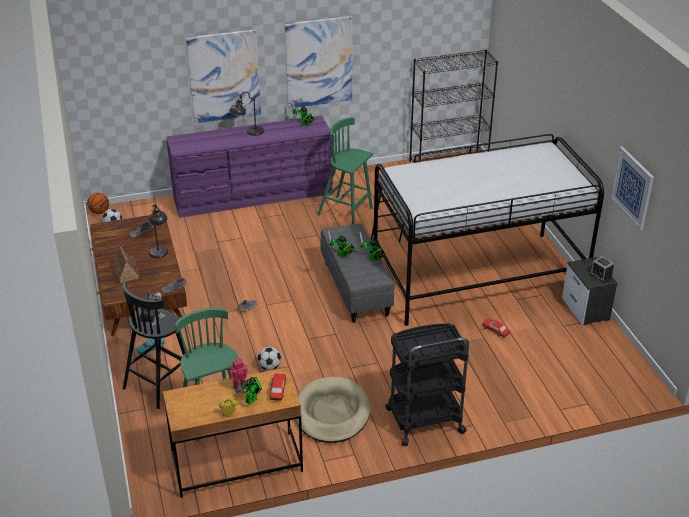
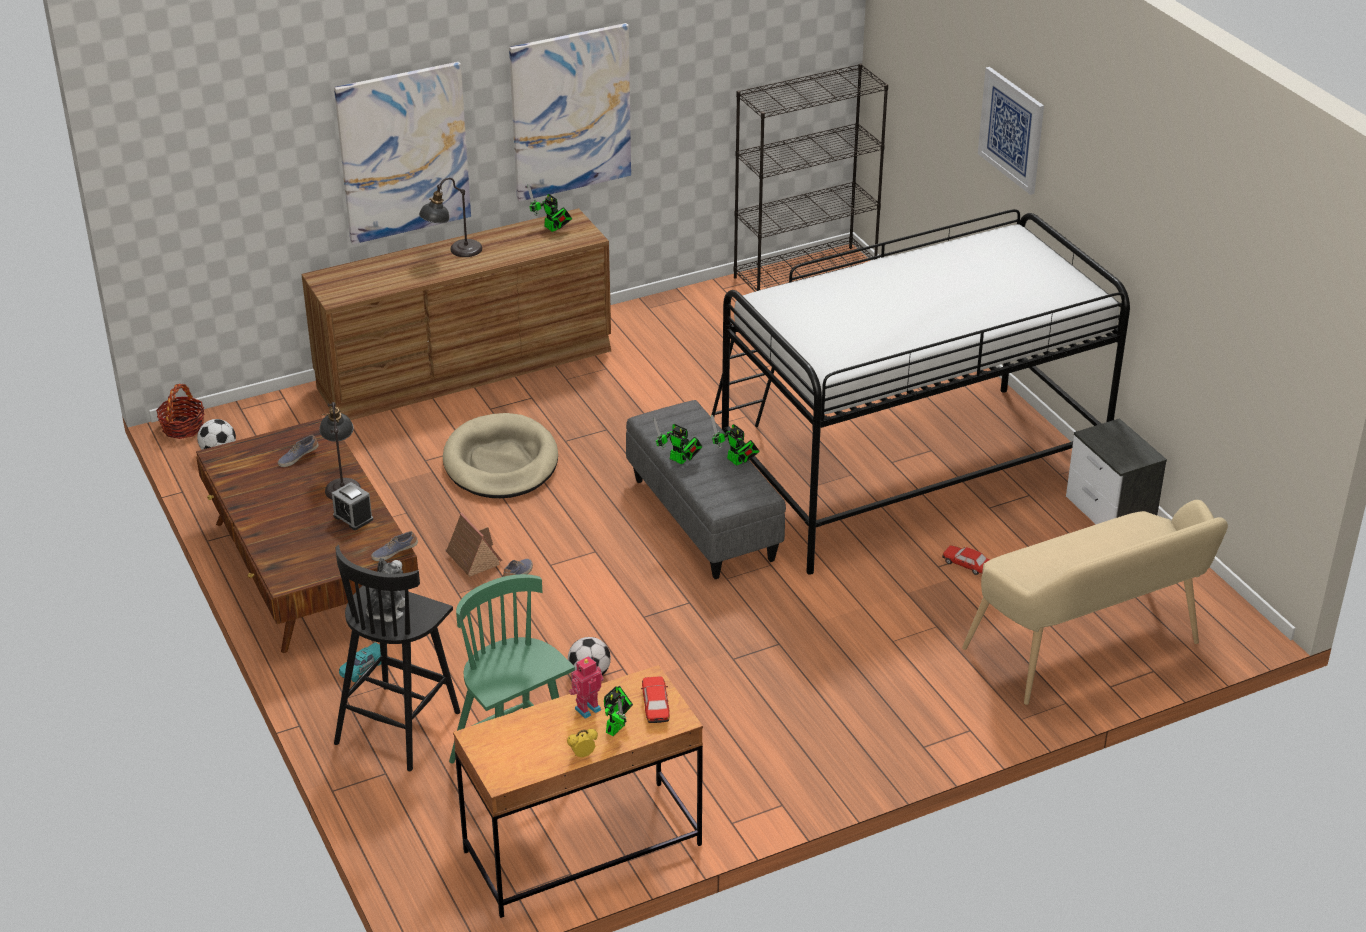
camera: 10 degrees left, 0 degrees up
(99, 212) = (183, 427): basketball -> basket
(126, 273) = (295, 534): toy house -> toy house (472, 558)
(253, 195) = (464, 368): purple dresser -> brown dresser
(331, 413) = (723, 740): beige dog bed -> beige dog bed (501, 462)
(347, 212) = (647, 382): green stool -> none
(424, 420) = (887, 732): black cart -> none
(553, 387) = (1090, 651): none -> beige bench
(601, 275) = (1136, 449): alarm clock -> alarm clock (353, 518)
(632, 187) = (1185, 292): picture -> picture (1011, 130)

